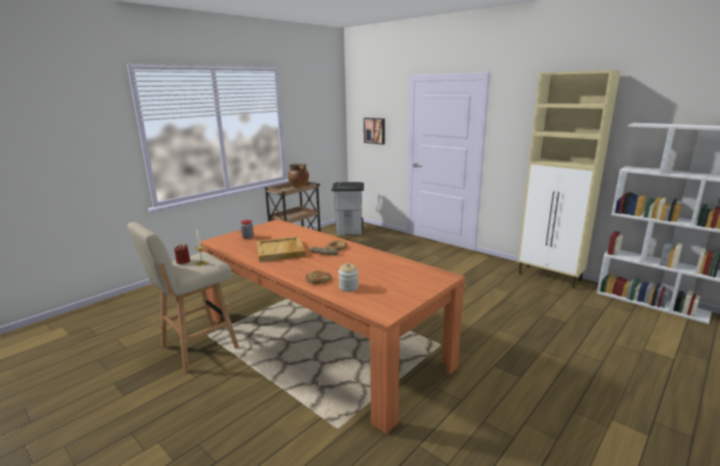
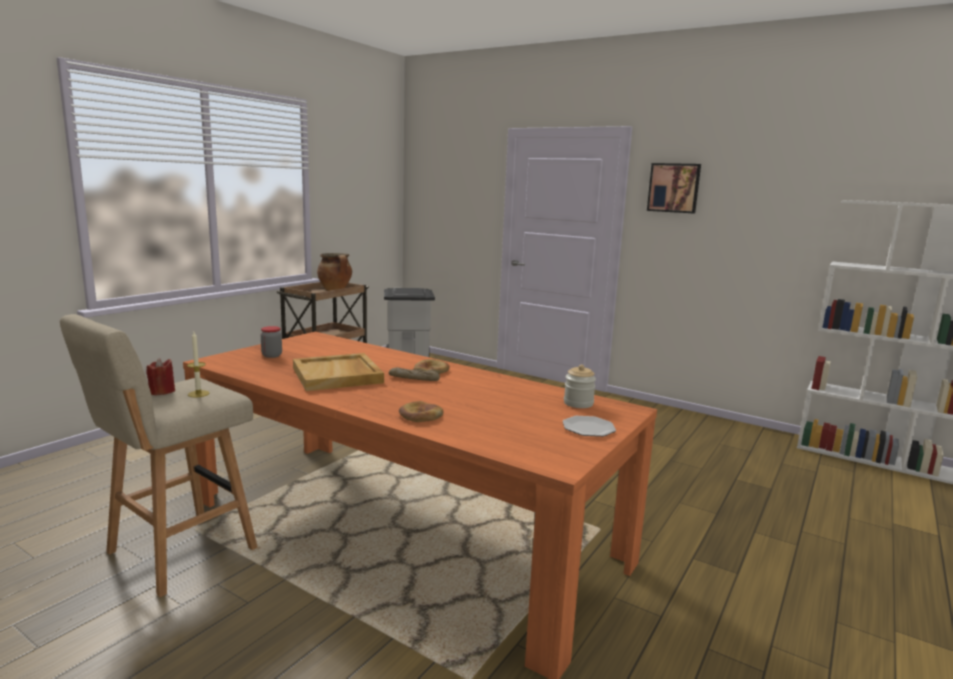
camera: 10 degrees left, 5 degrees down
(348, 287) = (479, 426): jar -> jar (578, 403)
(375, 130) = (450, 211): picture -> picture (674, 188)
(413, 289) = (588, 428): none -> plate
(550, 277) = (725, 427): beige cabinet -> none

